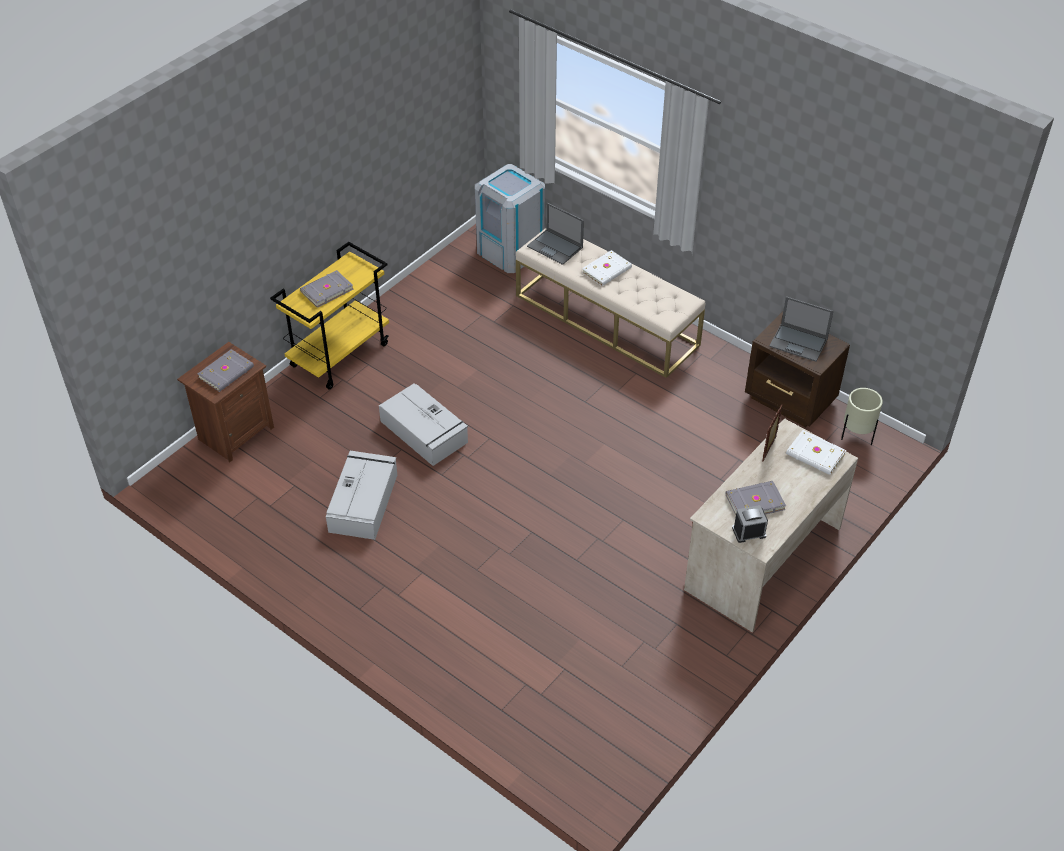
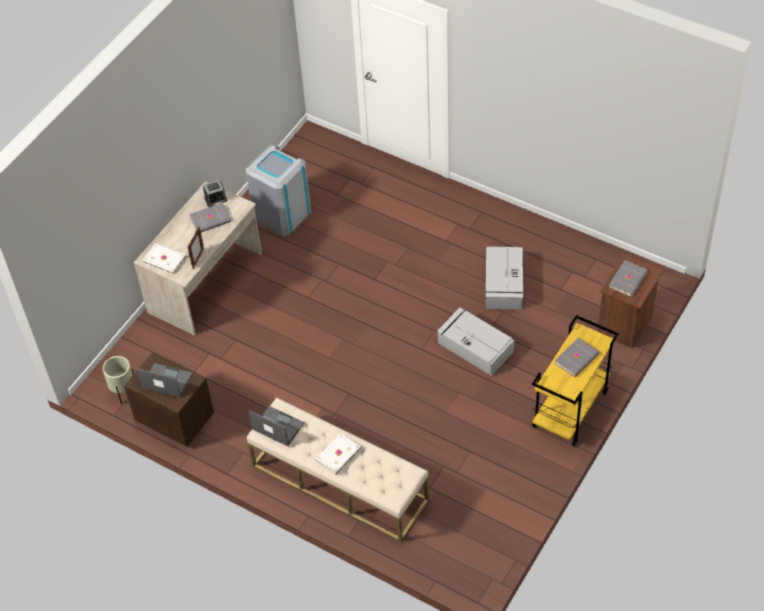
camera: 175 degrees right, 5 degrees up
(511, 250) = (445, 557): grey trash can -> grey trash can (282, 214)
(555, 247) = (390, 476): laptop -> laptop (277, 426)

